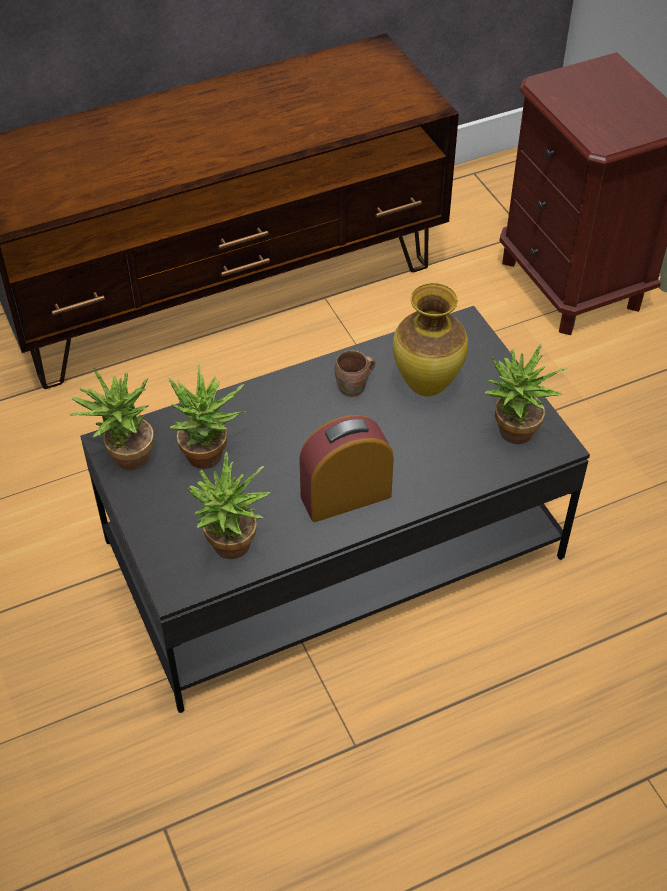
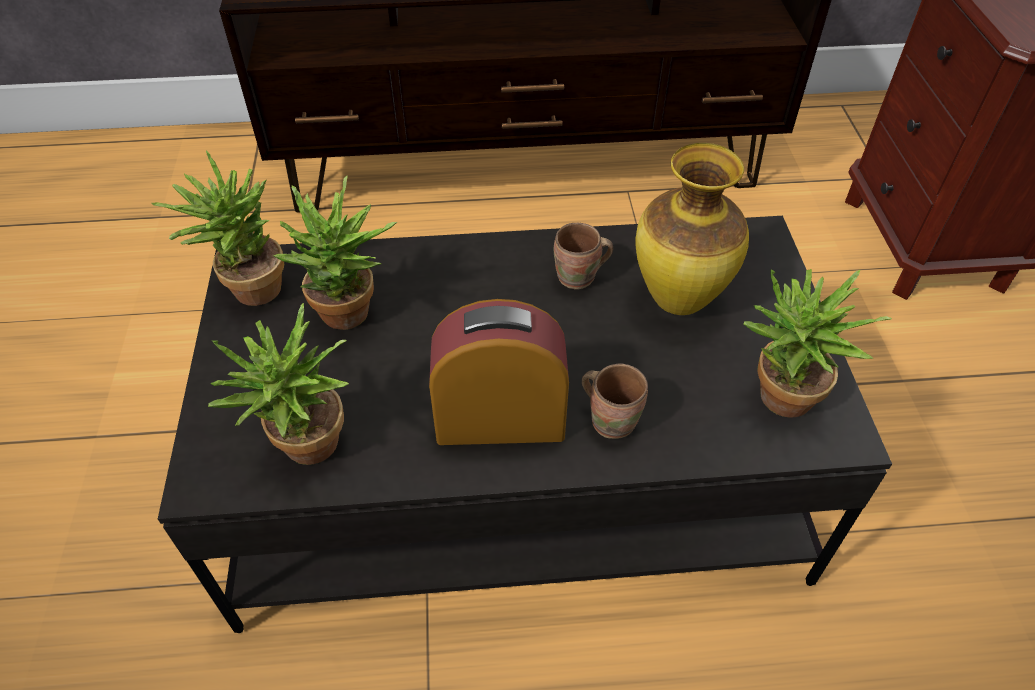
camera: 20 degrees right, 0 degrees up
(415, 475) = (612, 419): none -> brown mug

